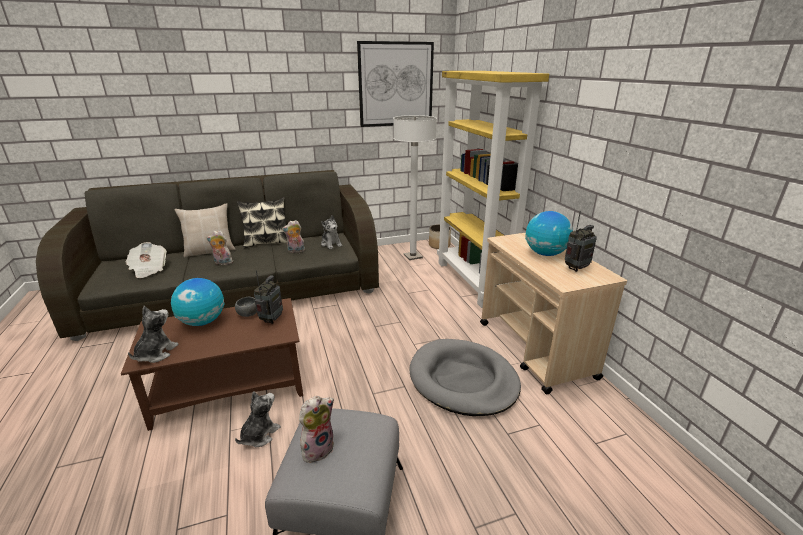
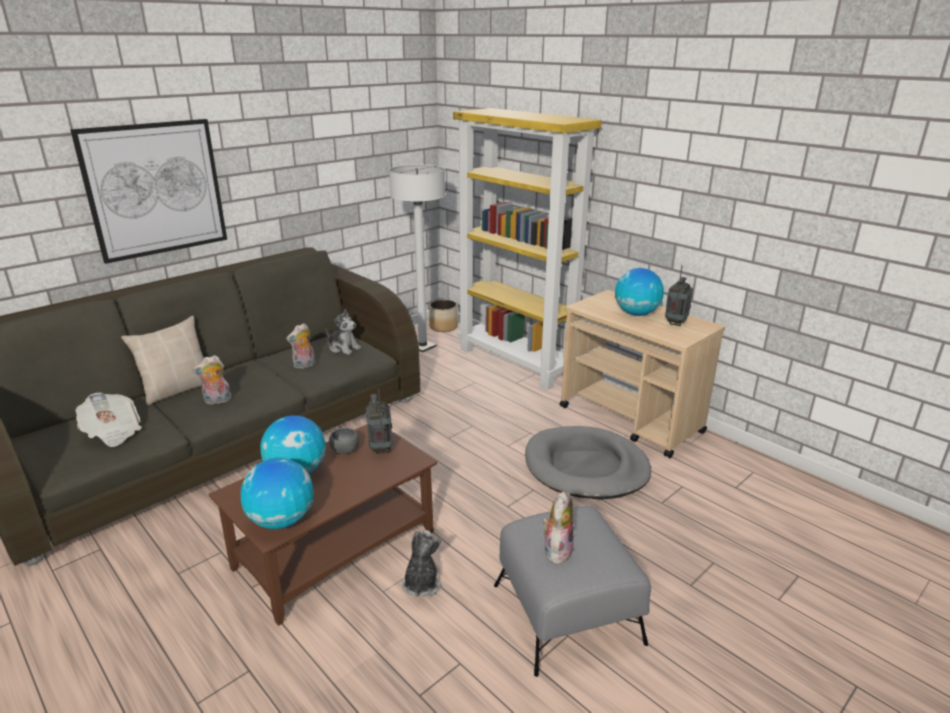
camera: 25 degrees left, 0 degrees up
(156, 353) = (281, 520): plush toy -> globe
(267, 242) = (251, 362): pillow -> none
(396, 84) = (375, 126): picture -> picture (155, 189)

